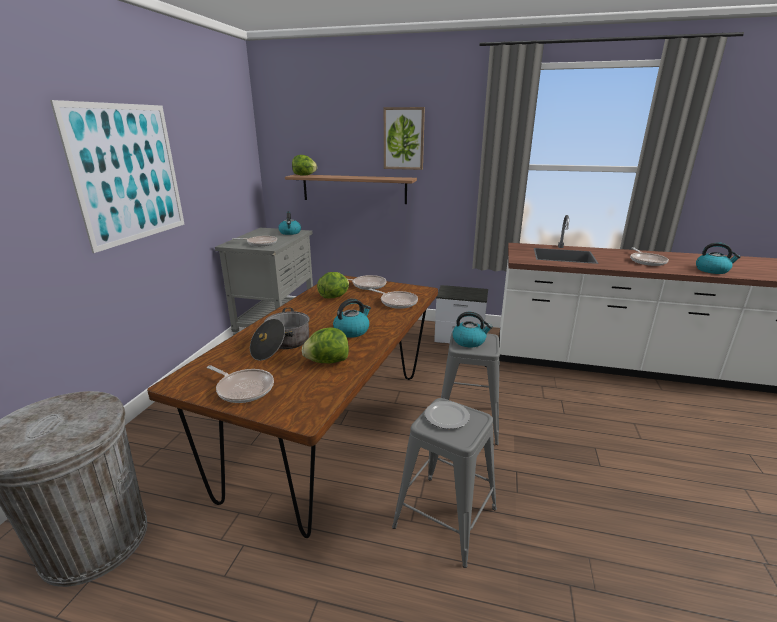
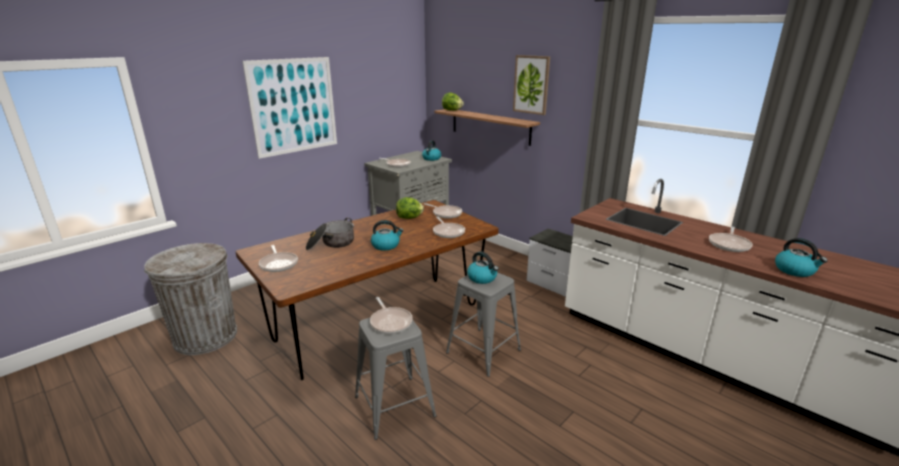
camera: 30 degrees right, 0 degrees up
(327, 362) = (343, 261): lettuce -> none
(446, 416) = (390, 322): plate -> frying pan

